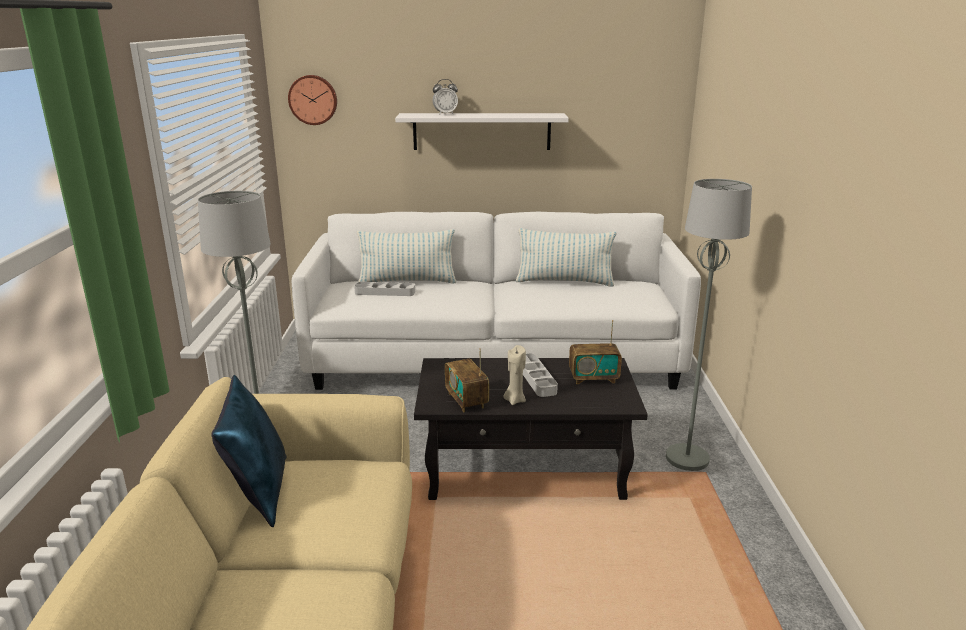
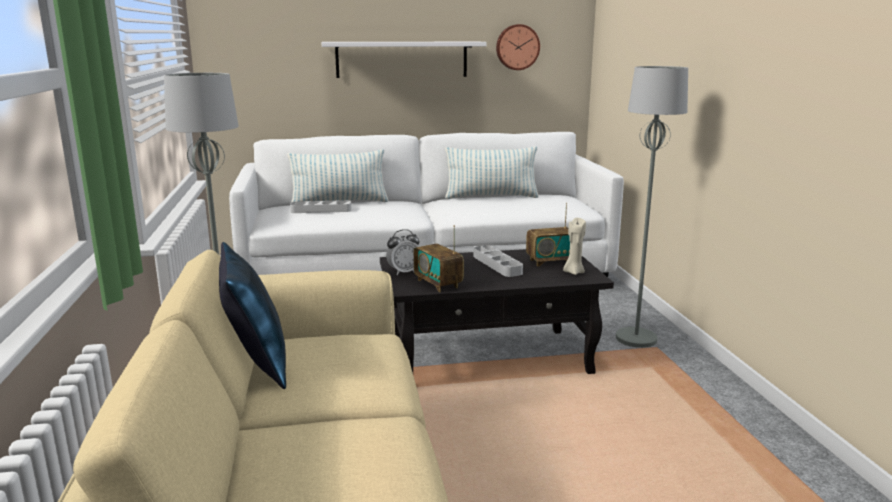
camera: 10 degrees left, 5 degrees down
(313, 99) = (234, 28): wall clock -> wall clock (517, 47)
(445, 114) = (368, 41): alarm clock -> alarm clock (403, 272)
(514, 400) = (485, 280): beige candle -> beige candle (573, 272)

